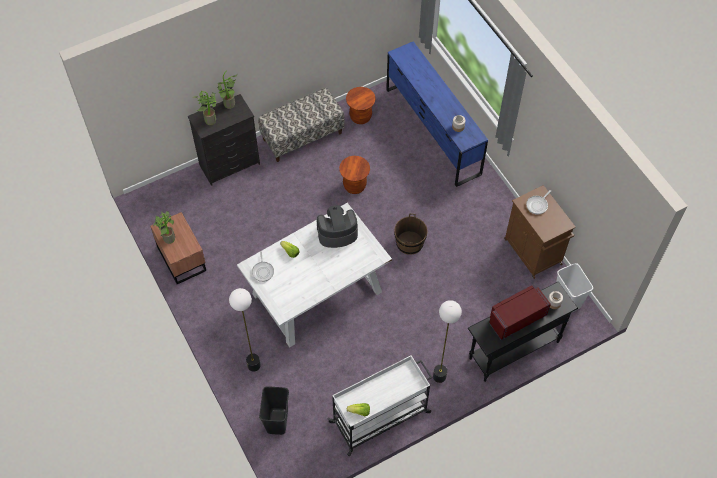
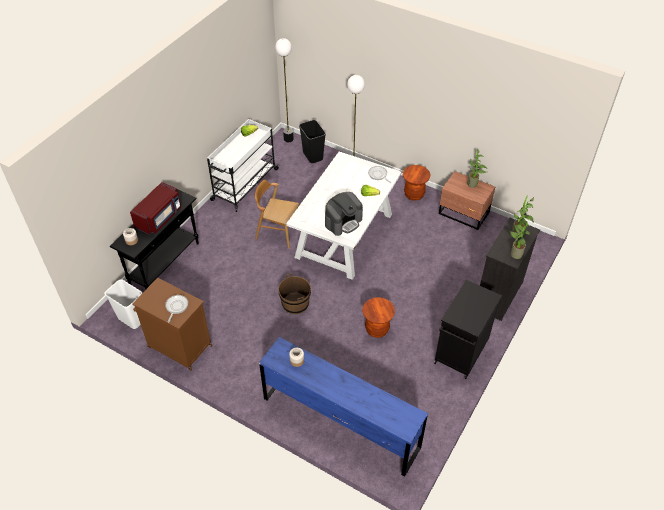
camera: 150 degrees right, 10 degrees down
(302, 136) = (460, 352): bench -> black cabinet
(360, 117) = (423, 401): brown stool -> brown stool (414, 194)
(380, 330) = (278, 232): none -> brown chair
(439, 376) = (215, 223): floor lamp -> floor lamp (288, 139)

